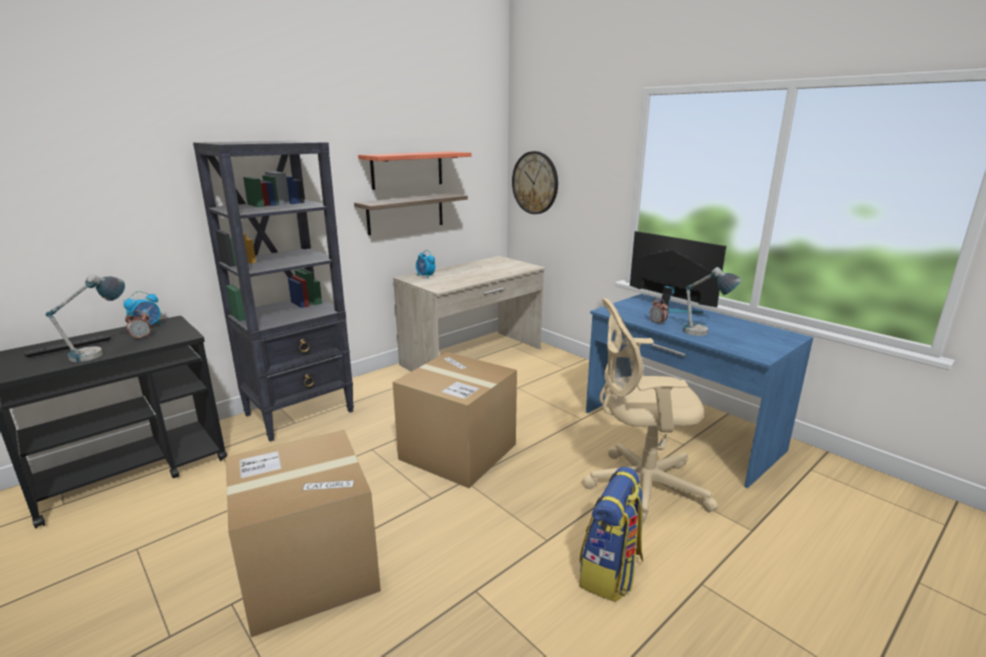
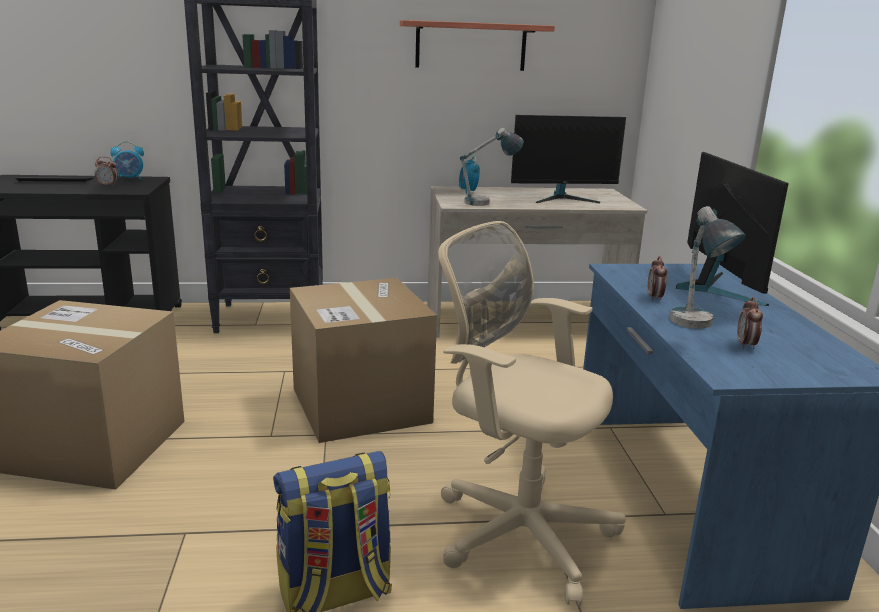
camera: 35 degrees right, 0 degrees up
(101, 353) = (62, 189): table lamp -> table lamp (488, 203)
(405, 213) = (462, 105): shelf -> none
(489, 269) = (562, 198): none -> monitor
(535, 183) = (667, 81): wall clock -> none
(737, 337) = (746, 345): none -> alarm clock

